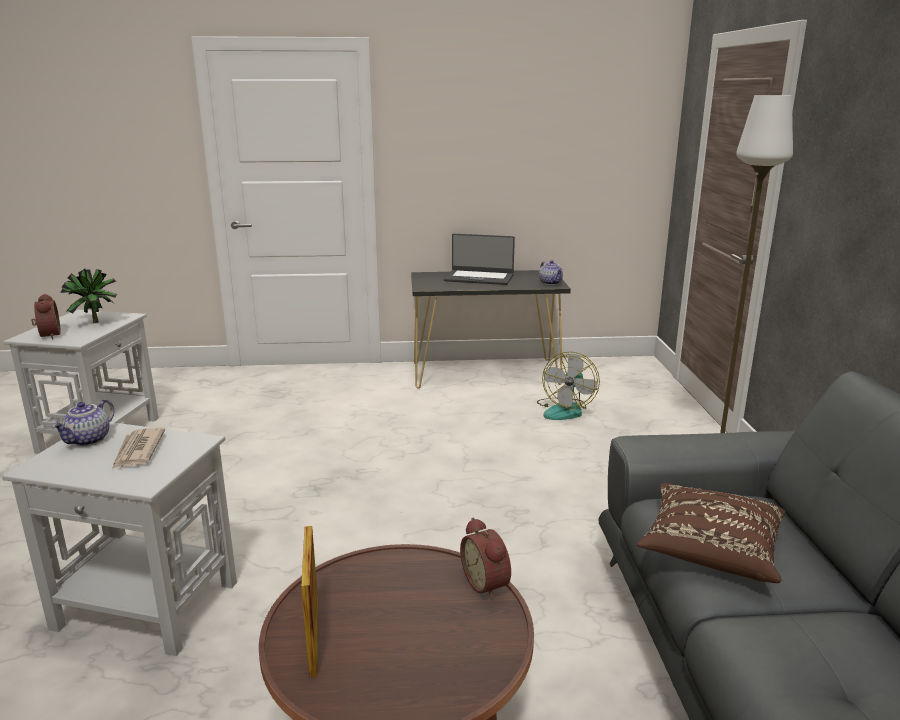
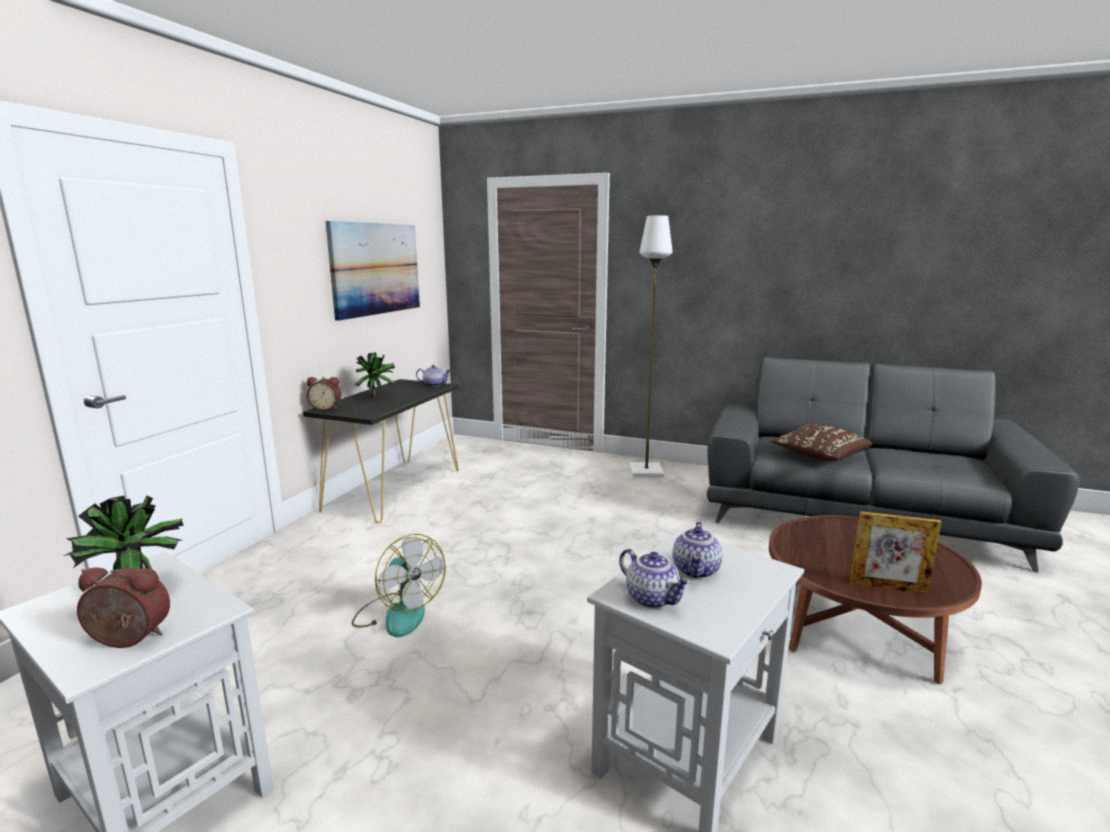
camera: 65 degrees left, 5 degrees down
(137, 451) = (697, 571): newspaper -> teapot
(479, 278) = (376, 397): laptop -> potted plant
(488, 583) = (823, 521): alarm clock -> alarm clock (326, 408)
(536, 148) = (375, 269): none -> picture
(565, 410) = (502, 480): fan -> fan (398, 613)

